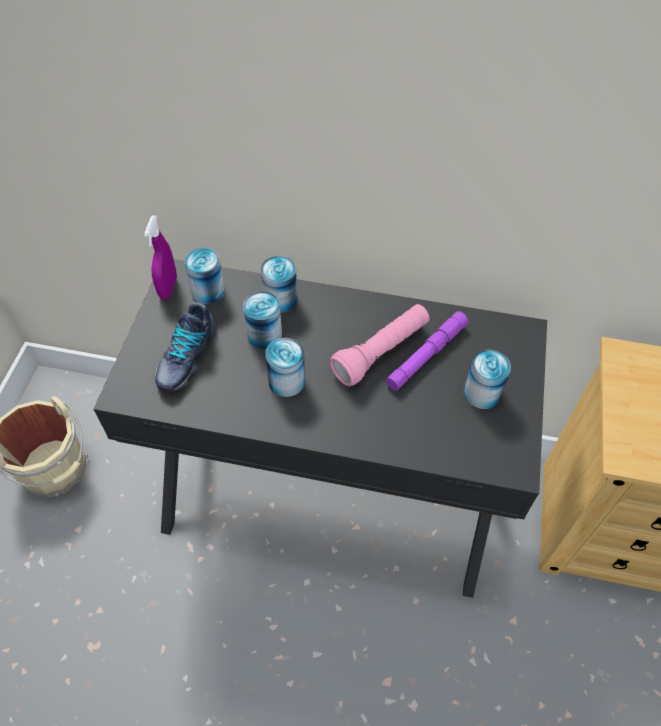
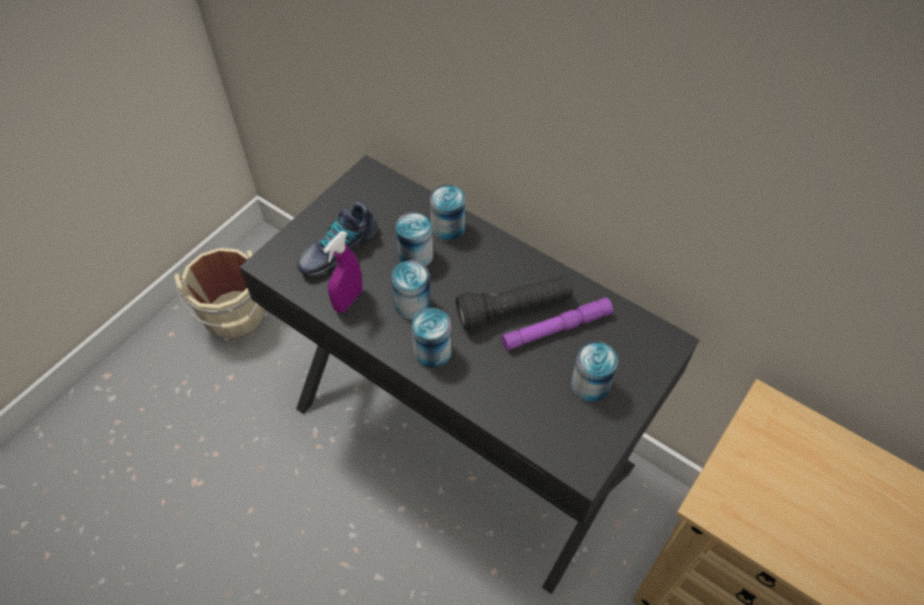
camera: 25 degrees right, 0 degrees up
(168, 288) = (355, 183): purple spray bottle -> purple spray bottle (348, 300)
(208, 291) = (388, 198): can -> can (432, 351)
(381, 352) = (514, 310): pink flashlight -> black flashlight

